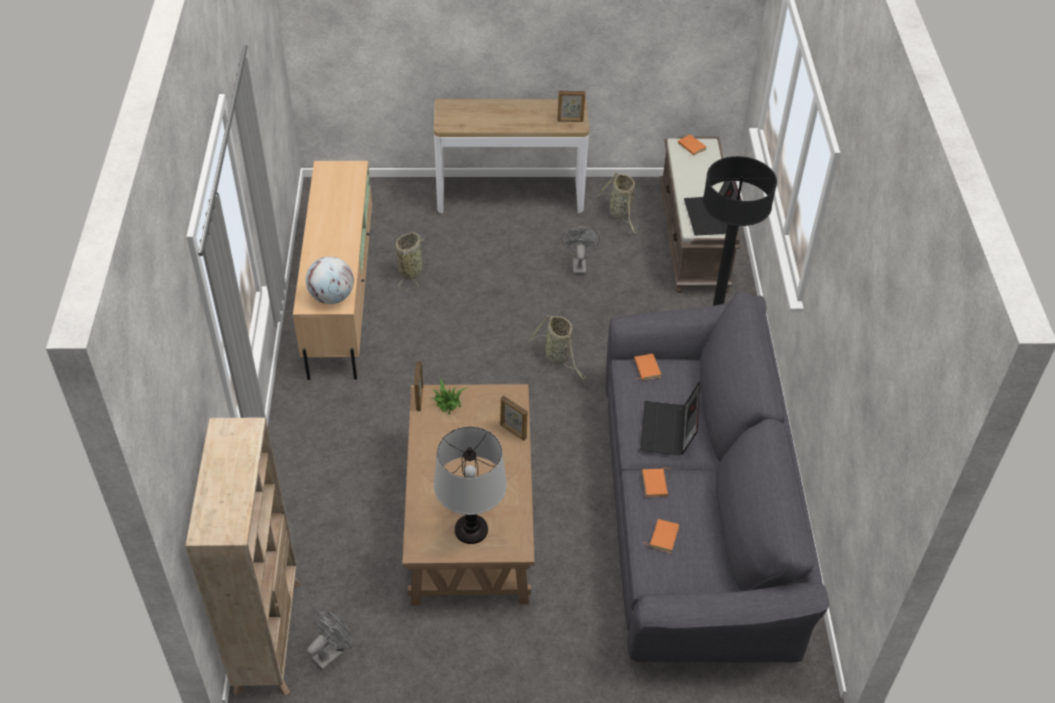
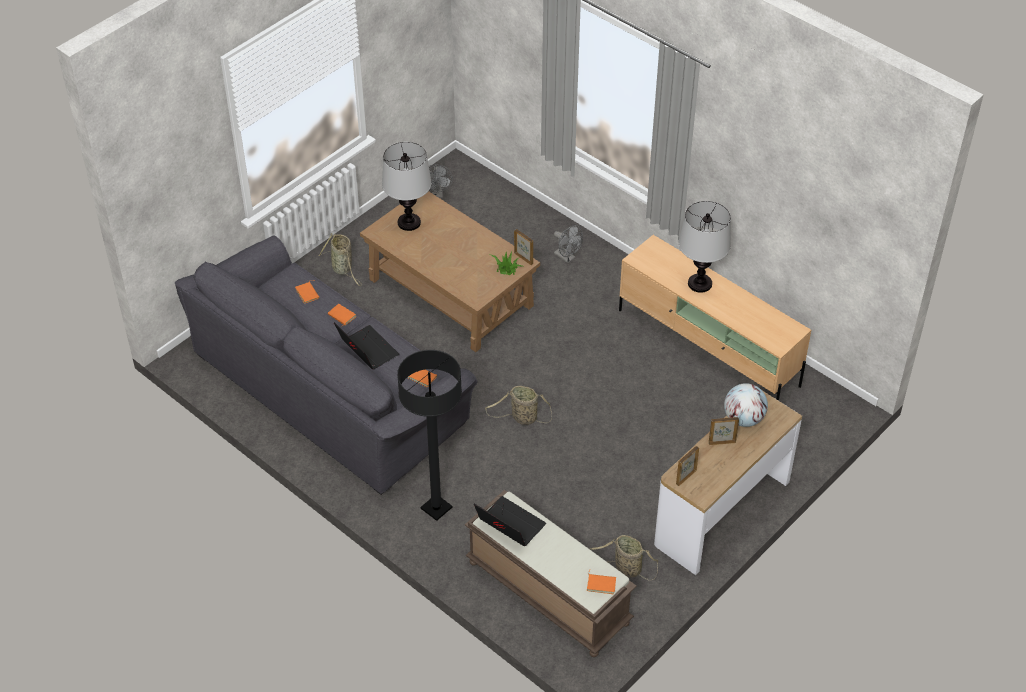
camera: 135 degrees right, 0 degrees up
(269, 635) = (476, 179): beige bookcase -> none
(329, 248) = (699, 283): none -> table lamp
(332, 297) = (648, 258): globe -> globe (743, 419)
(411, 270) = (695, 399): basket -> basket (343, 269)
(513, 431) = (450, 280): picture frame -> picture frame (721, 442)
(578, 264) = (598, 497): grey fan -> grey fan (567, 257)

